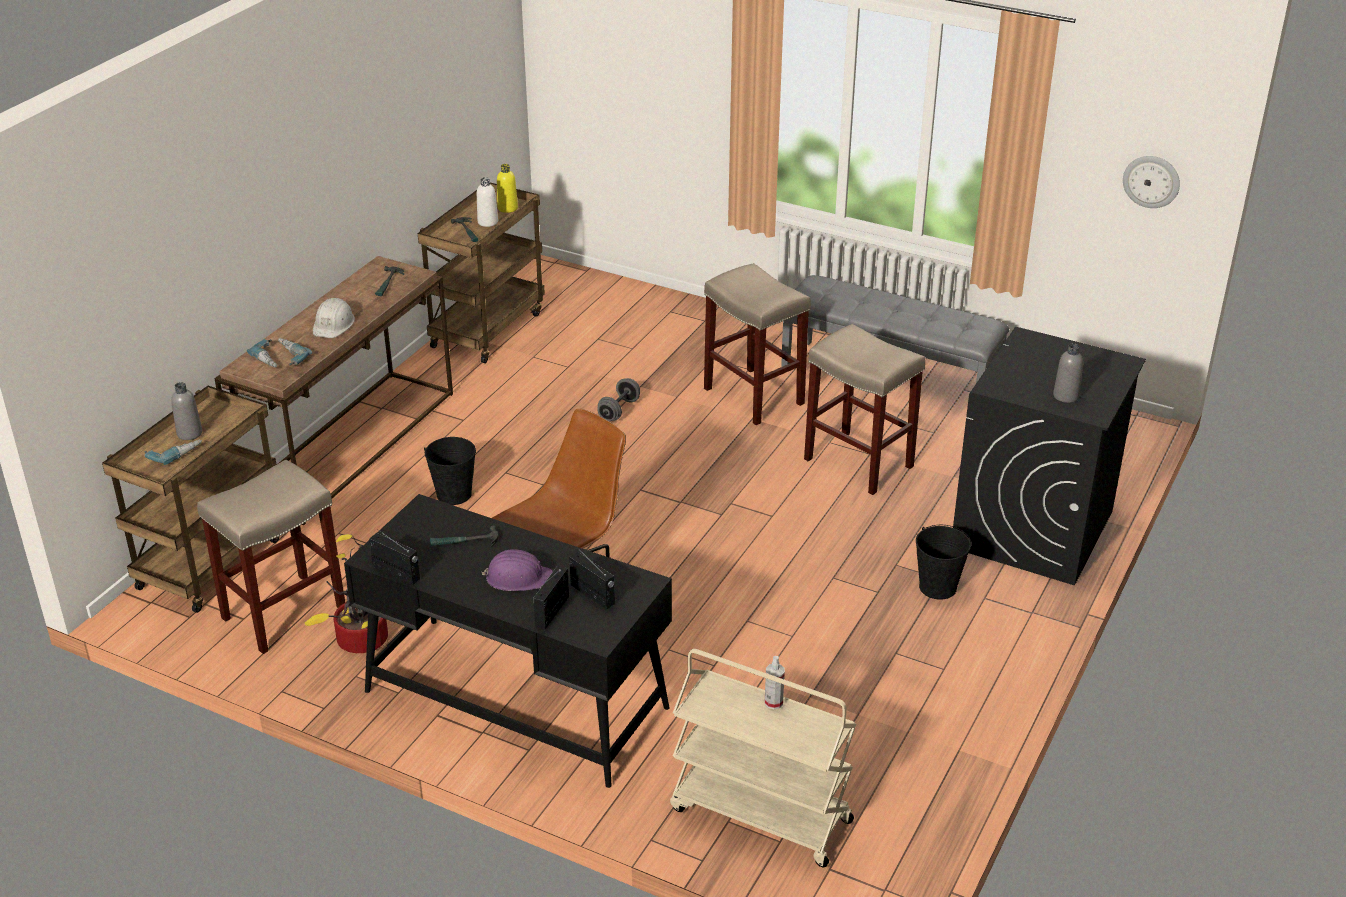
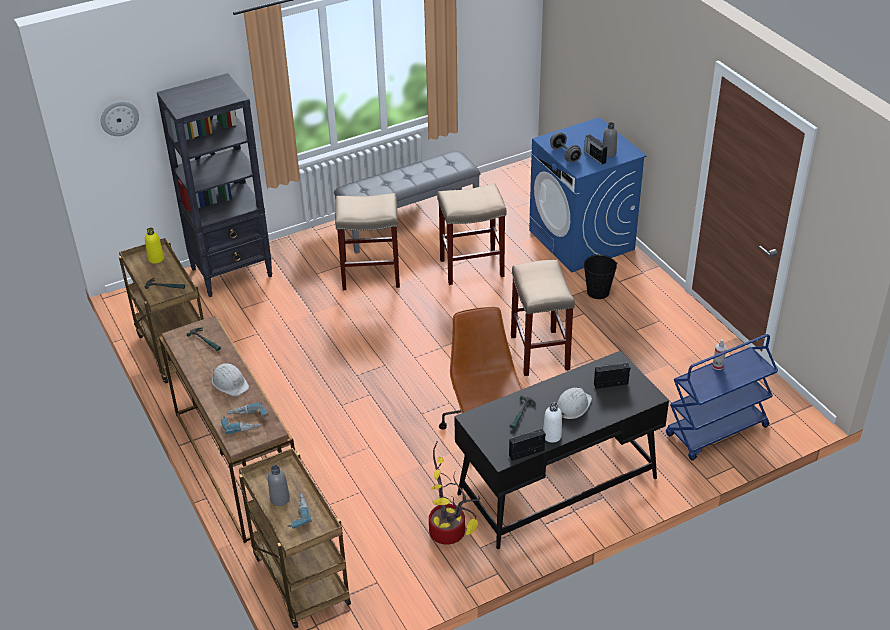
camera: 55 degrees left, 5 degrees up
(283, 614) = (390, 561): beige stool -> beige stool (540, 353)
(454, 494) = (340, 436): black bucket -> none
(488, 222) = (163, 273): white bottle -> white bottle (552, 436)
(518, 577) = (572, 406): purple hard hat -> white hard hat
(553, 610) = (613, 404): radio -> radio (594, 157)
(619, 410) = (327, 332): grey dumbbell -> grey dumbbell (565, 155)
(651, 307) = (232, 272): none -> black bookcase
(759, 815) = (716, 432): beige cart -> blue cart
(1032, 530) = (582, 240): black washing machine -> blue washing machine
(1151, 181) = (509, 29): wall clock -> wall clock (119, 118)

